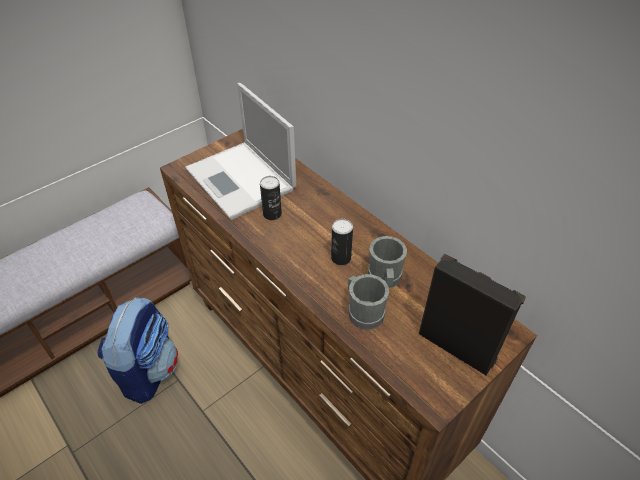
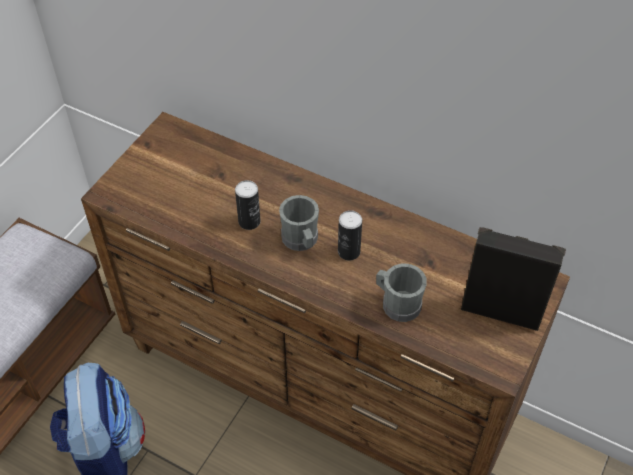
camera: 20 degrees left, 5 degrees up
(242, 180) = (192, 189): laptop -> none
(385, 279) = (404, 262): grey mug -> grey mug (301, 240)

